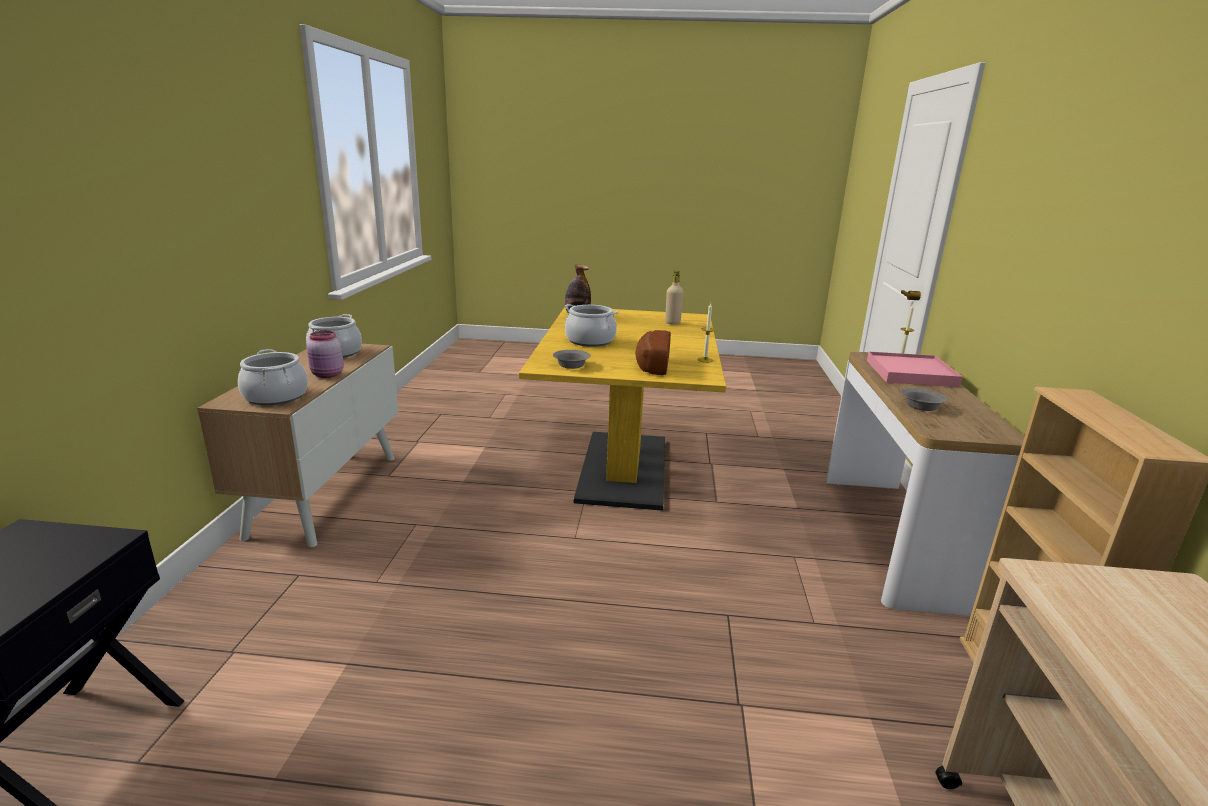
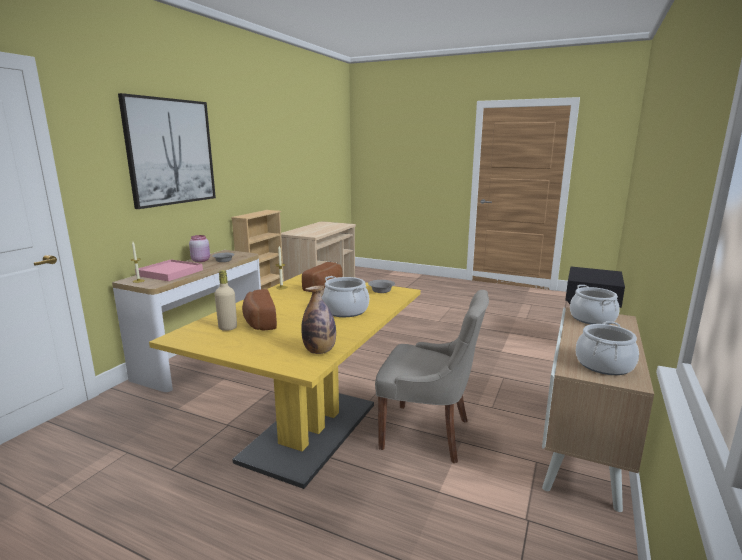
camera: 160 degrees left, 5 degrees down
(327, 375) = (577, 335): pink jar -> pink jar (201, 260)
(499, 483) = (428, 433): none -> grey chair
(657, 328) = (258, 321): none -> bread
(1051, 192) = (171, 152): none -> picture

